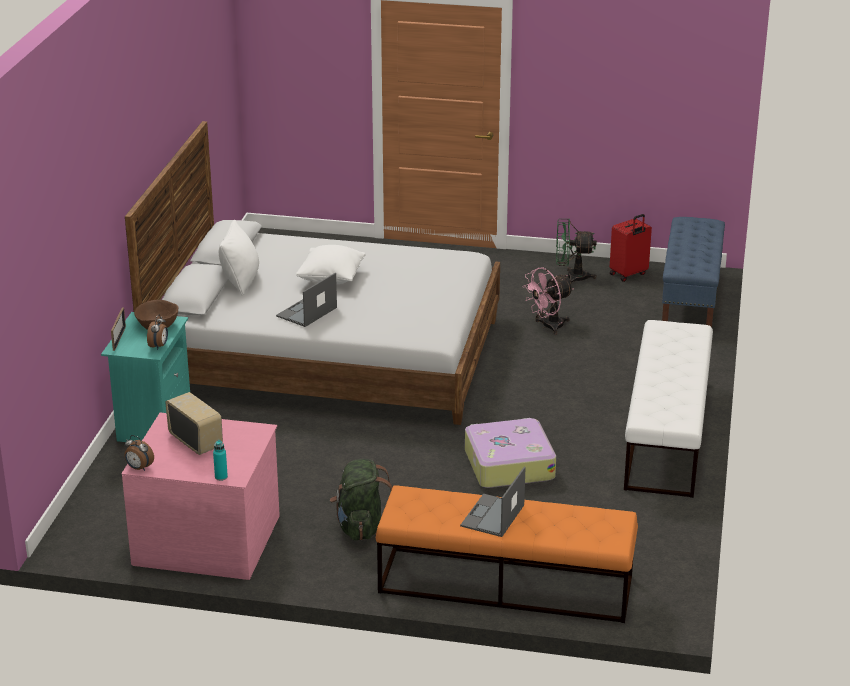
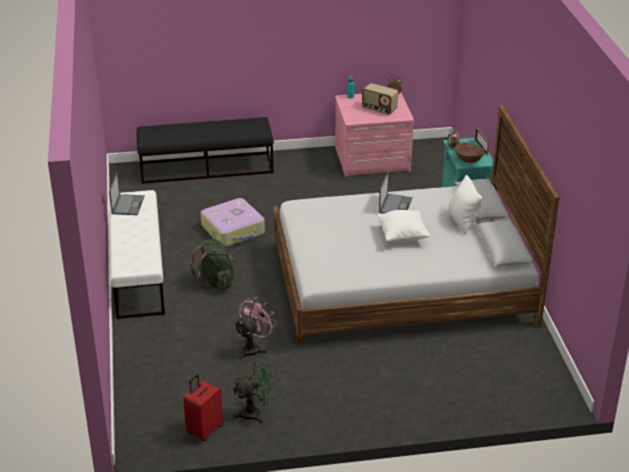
camera: 160 degrees right, 5 degrees up
(361, 527) = (297, 179): green backpack -> green backpack (216, 281)
(492, 516) = (212, 129): laptop -> laptop (128, 204)
(504, 584) = (207, 168): orange bench -> black bench
(690, 301) = (141, 407): blue bench -> none

